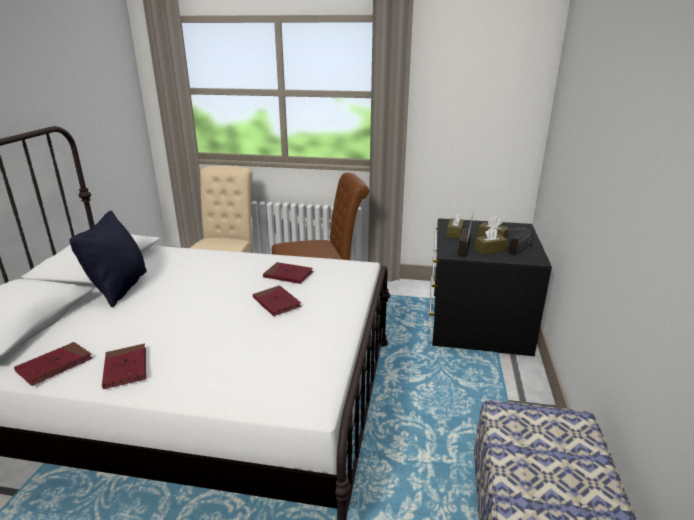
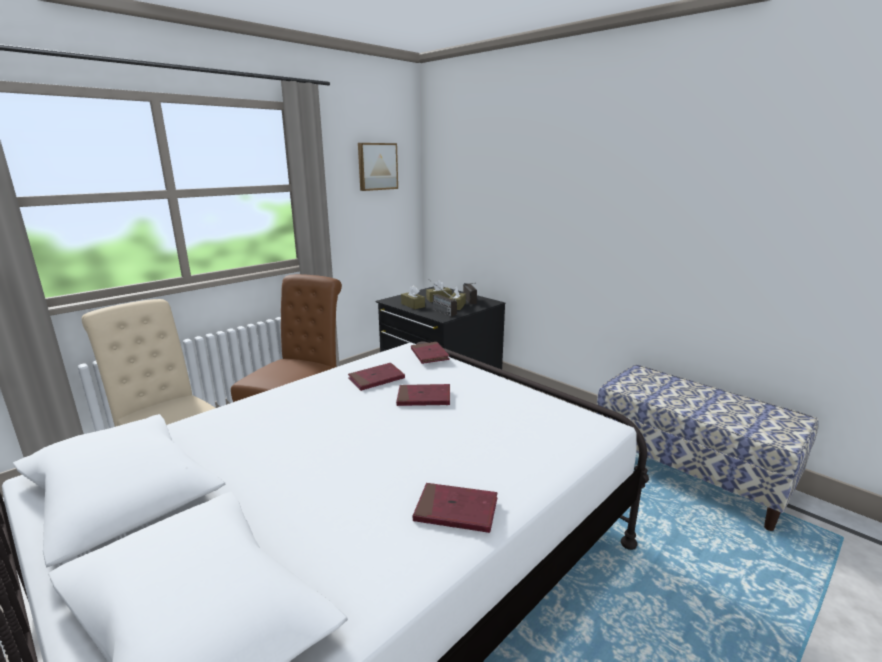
camera: 55 degrees left, 5 degrees down
(55, 366) = (389, 571): red book -> red book (429, 355)
(120, 288) = (234, 482): black pillow -> none
(485, 78) = (377, 166): none -> picture

